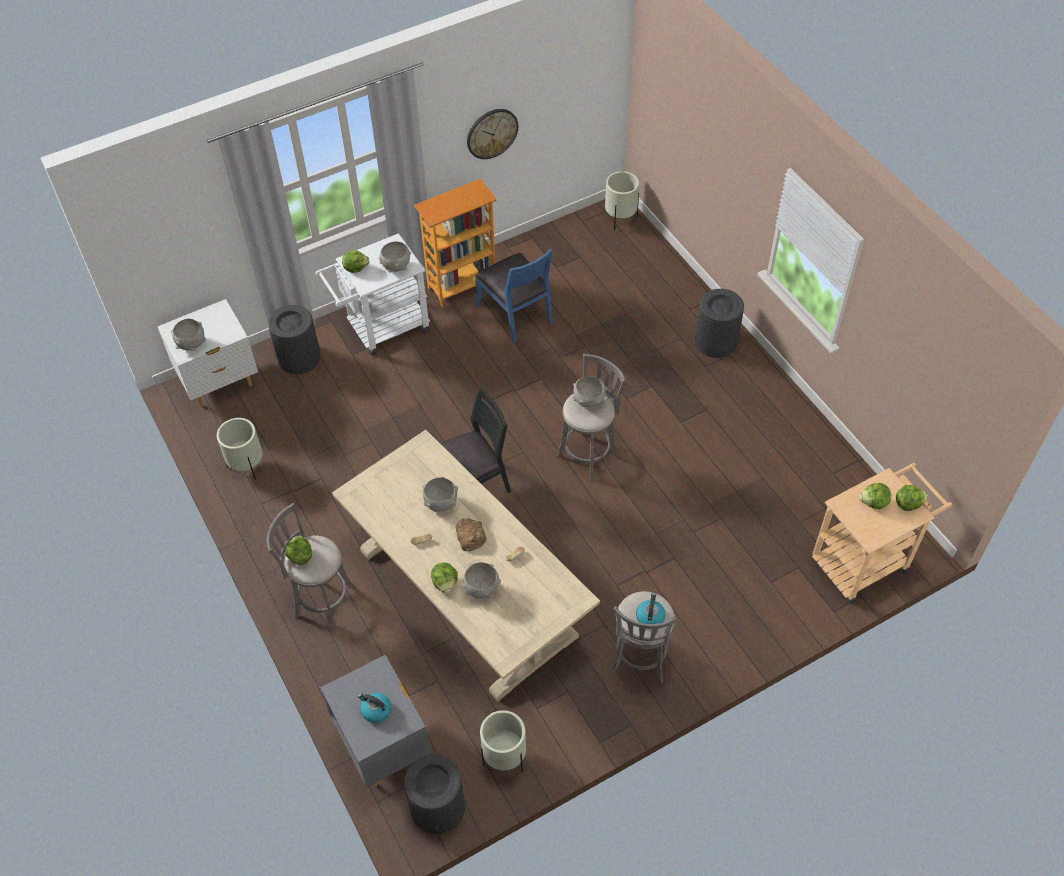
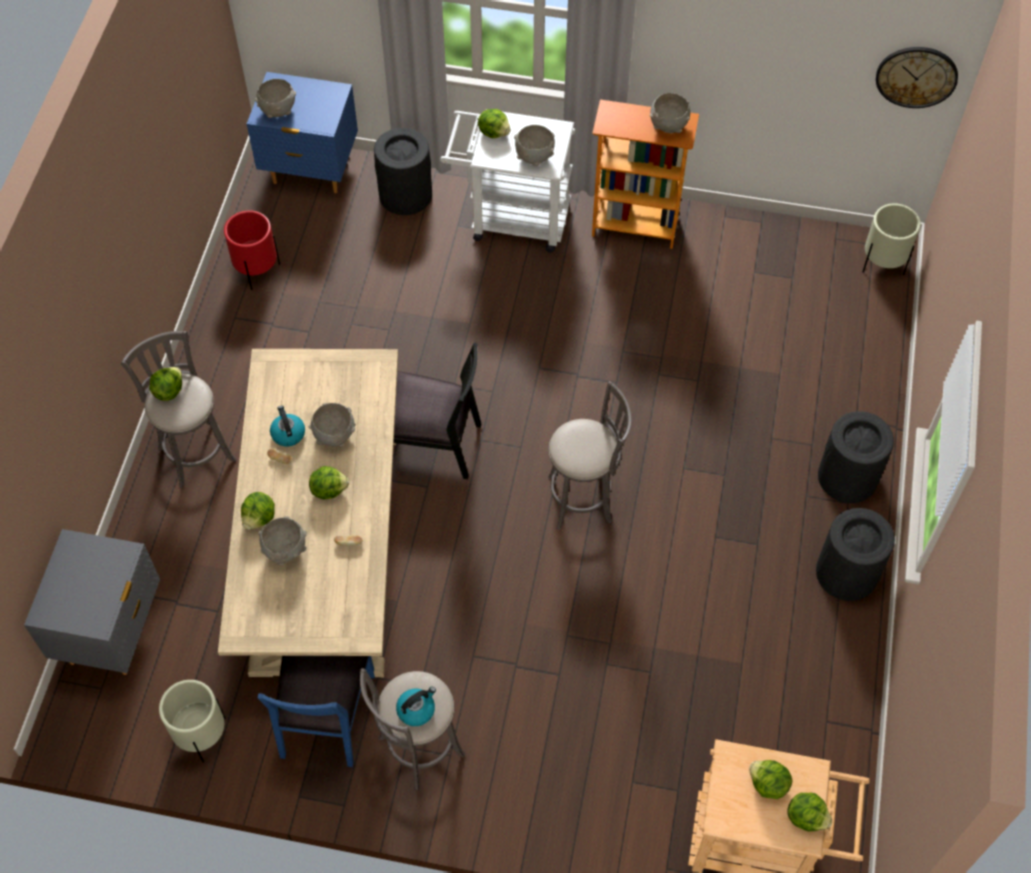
camera: 40 degrees right, 5 degrees up
(219, 383) = (311, 171): white nightstand -> blue nightstand
(247, 466) = (257, 271): beige planter -> red planter
(375, 710) = (84, 589): kettle -> kettle (288, 433)
(437, 807) = (102, 729): black trash can -> black trash can (847, 572)
(470, 536) = (329, 489): bread -> lettuce
(492, 133) = (741, 68): wall clock -> wall clock (916, 76)
(516, 313) = (660, 294): blue chair -> blue chair (325, 716)
(589, 402) = (589, 439): grey bowl -> grey bowl (668, 127)

